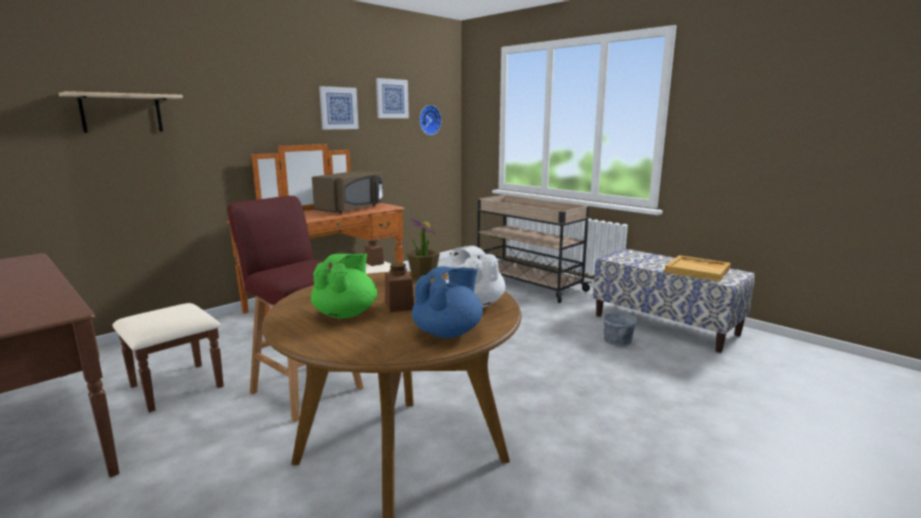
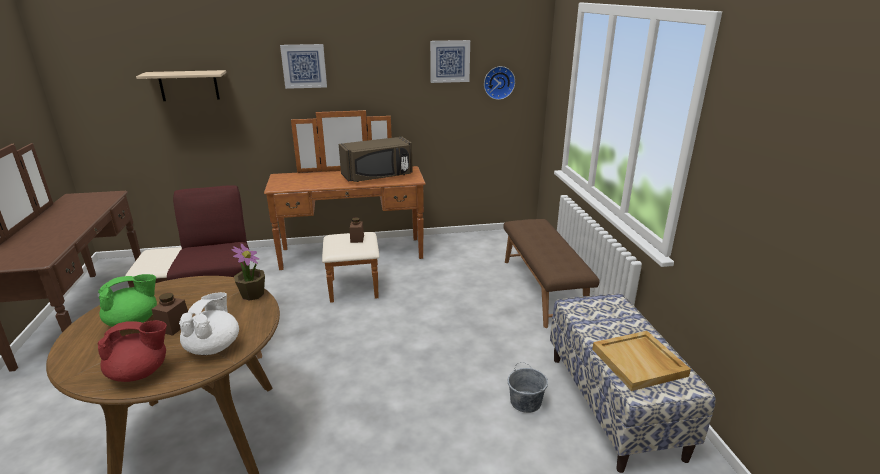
camera: 35 degrees right, 10 degrees up
(338, 108) = (384, 74): picture -> picture (304, 66)
(448, 333) = (140, 373): blue teapot -> red teapot
(526, 284) = (543, 289): beige cart -> brown bench

